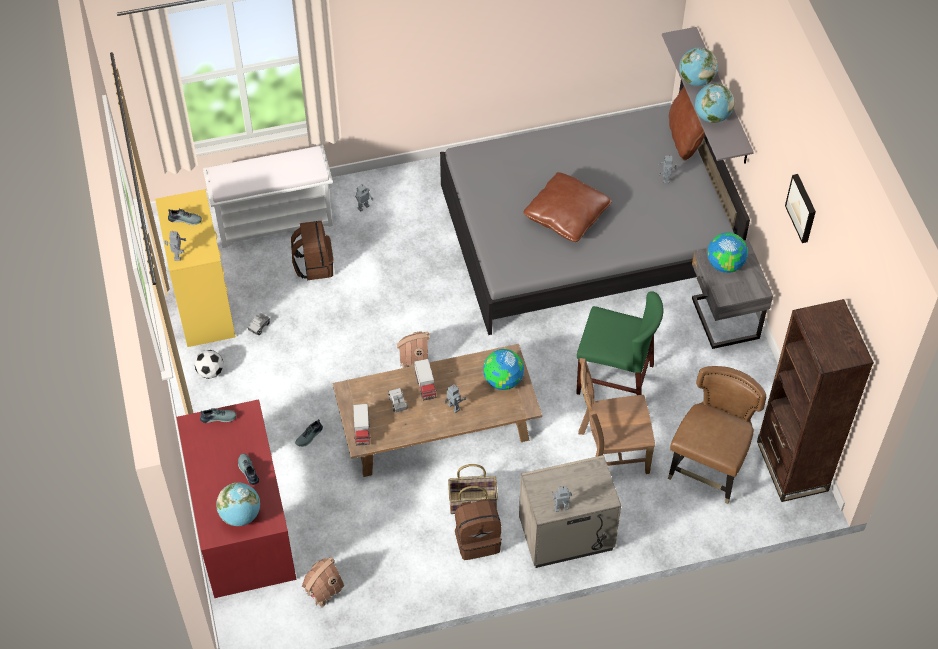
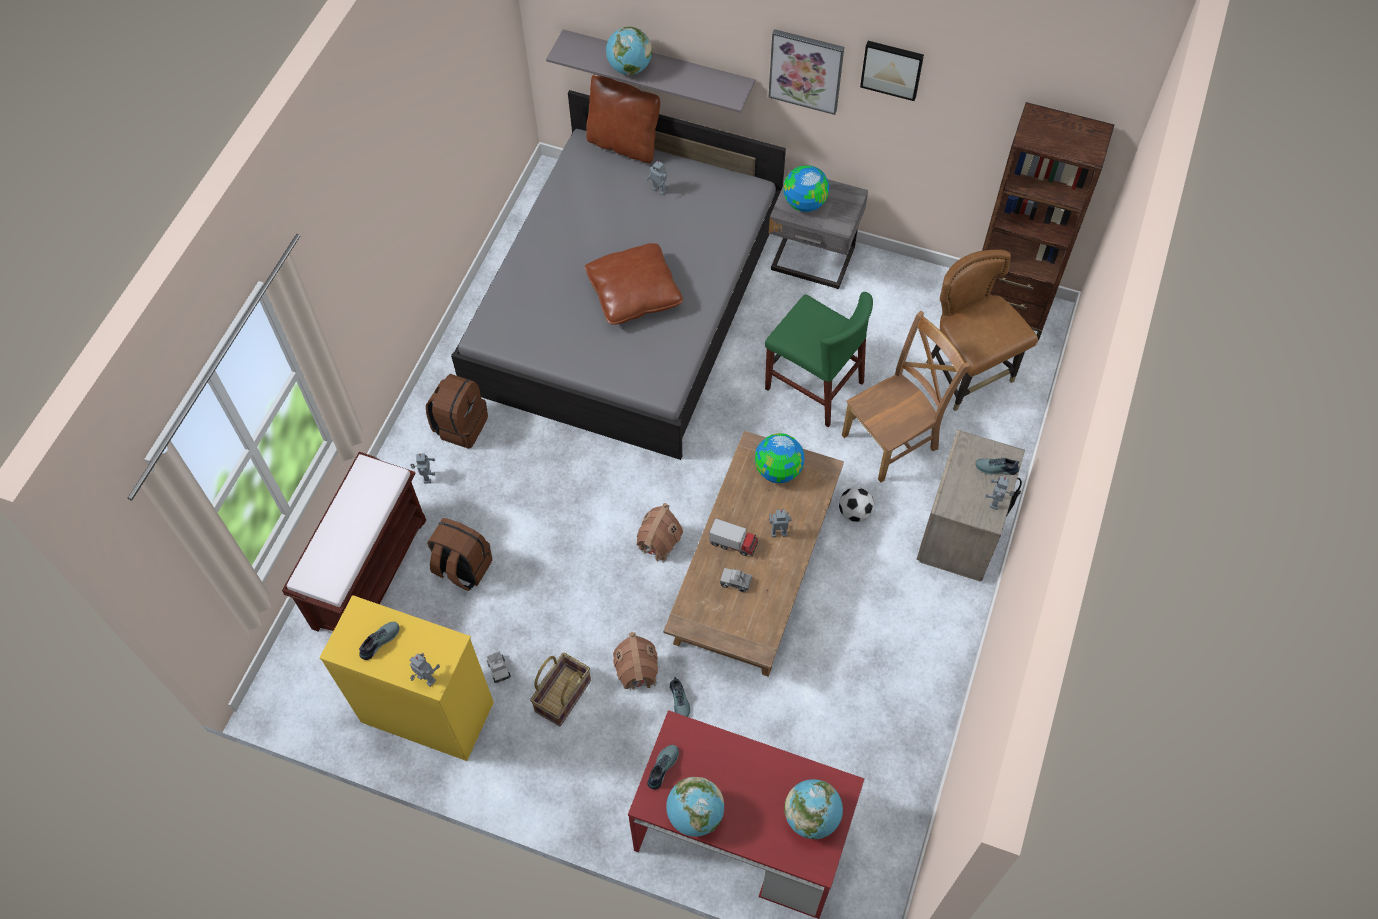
camera: 55 degrees left, 5 degrees up
(210, 372) = (519, 755): football -> football (854, 512)
(248, 471) = (757, 776): shoe -> shoe (996, 469)
(275, 220) = (370, 571): white bench -> brown bench
(322, 589) = (879, 797): toy house -> toy house (637, 672)
(362, 431) = (746, 637): toy truck -> none
(473, 501) = (868, 591): basket -> basket (562, 695)
(477, 539) = (915, 613): brown backpack -> brown backpack (460, 425)
(609, 452) = (893, 440): brown chair -> brown chair turned 150 degrees counterclockwise
(614, 379) = (814, 385): green chair -> green chair turned 75 degrees clockwise
(711, 116) = (685, 83): globe -> globe (695, 815)
(772, 169) = (806, 70): none -> picture

